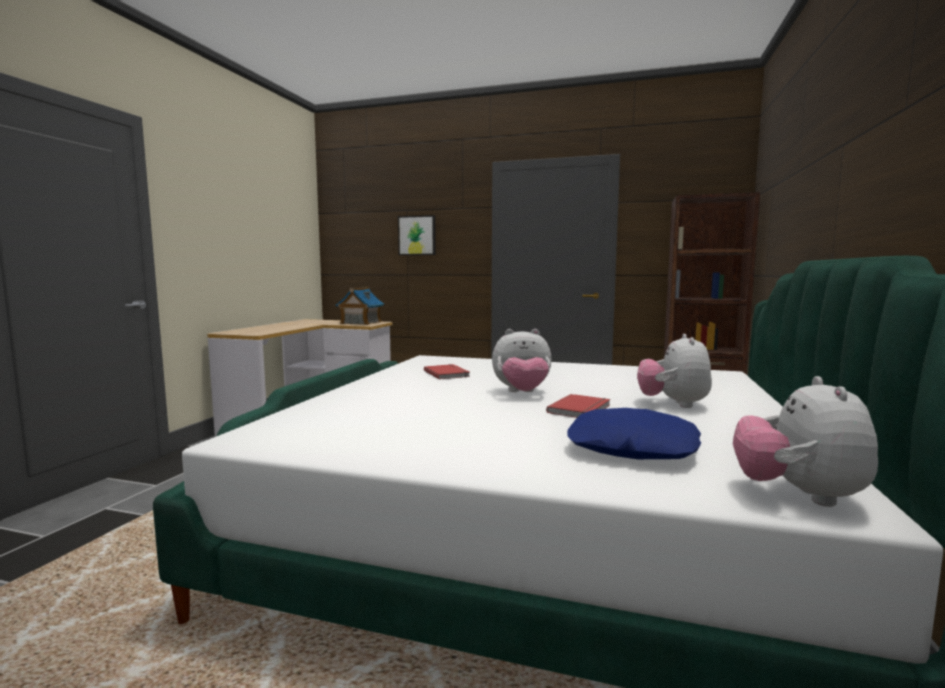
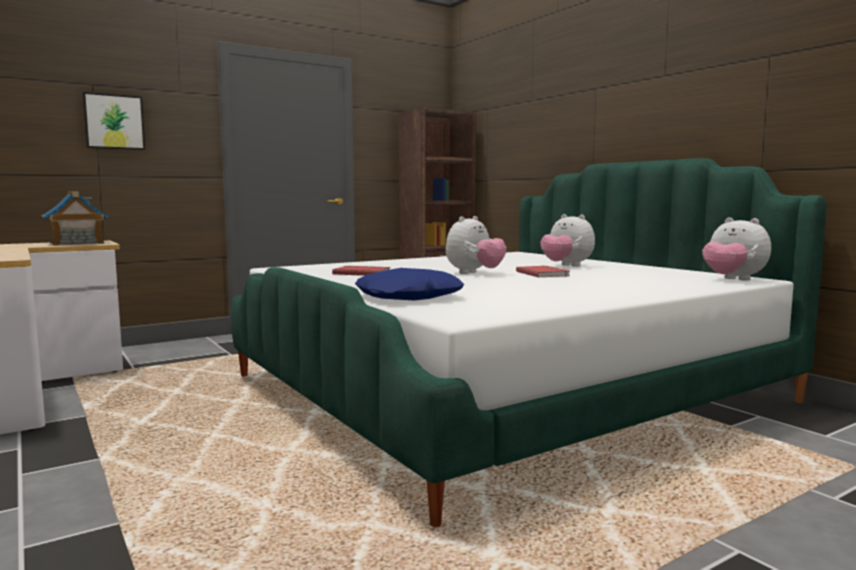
camera: 50 degrees left, 0 degrees up
(632, 448) = (636, 280): blue pillow -> blue pillow (409, 297)

